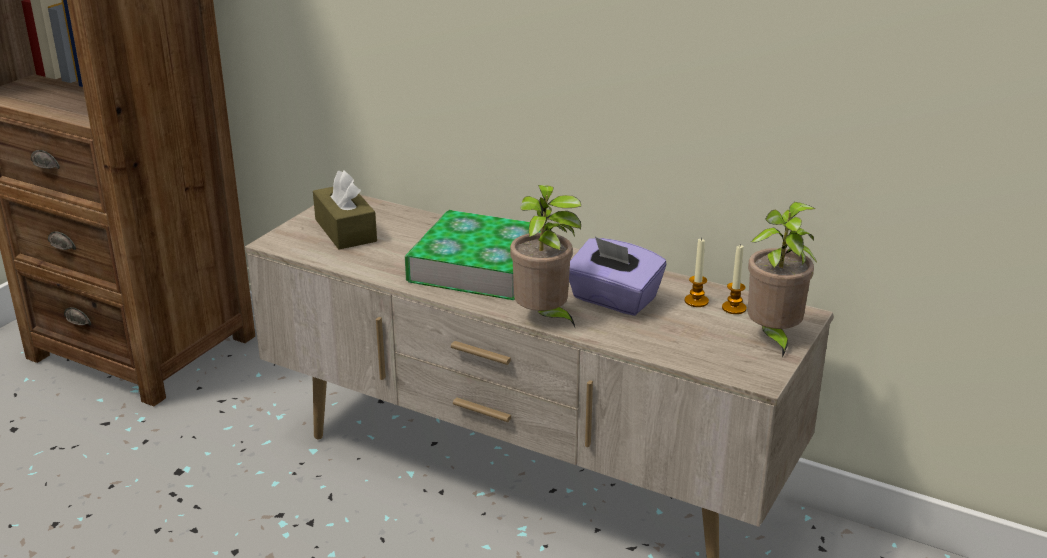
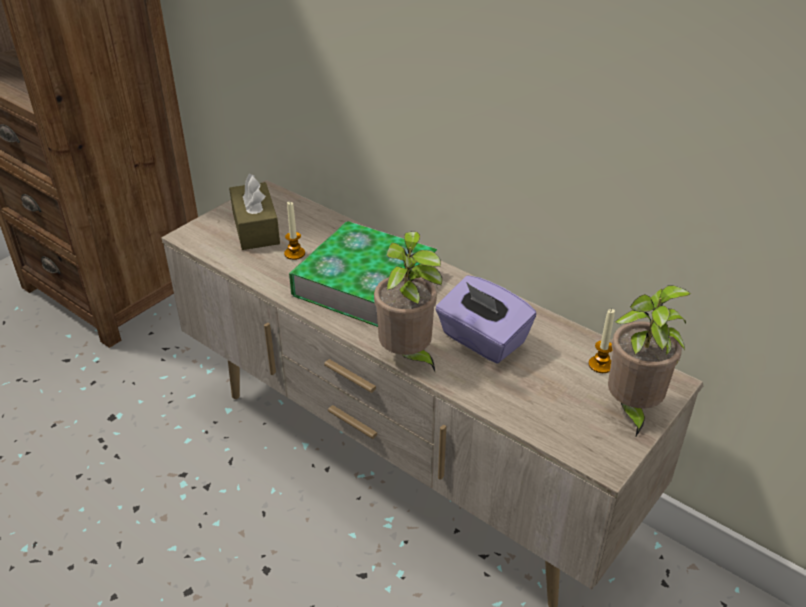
camera: 10 degrees right, 10 degrees up
(696, 301) = (564, 351): candle -> candle (294, 253)

